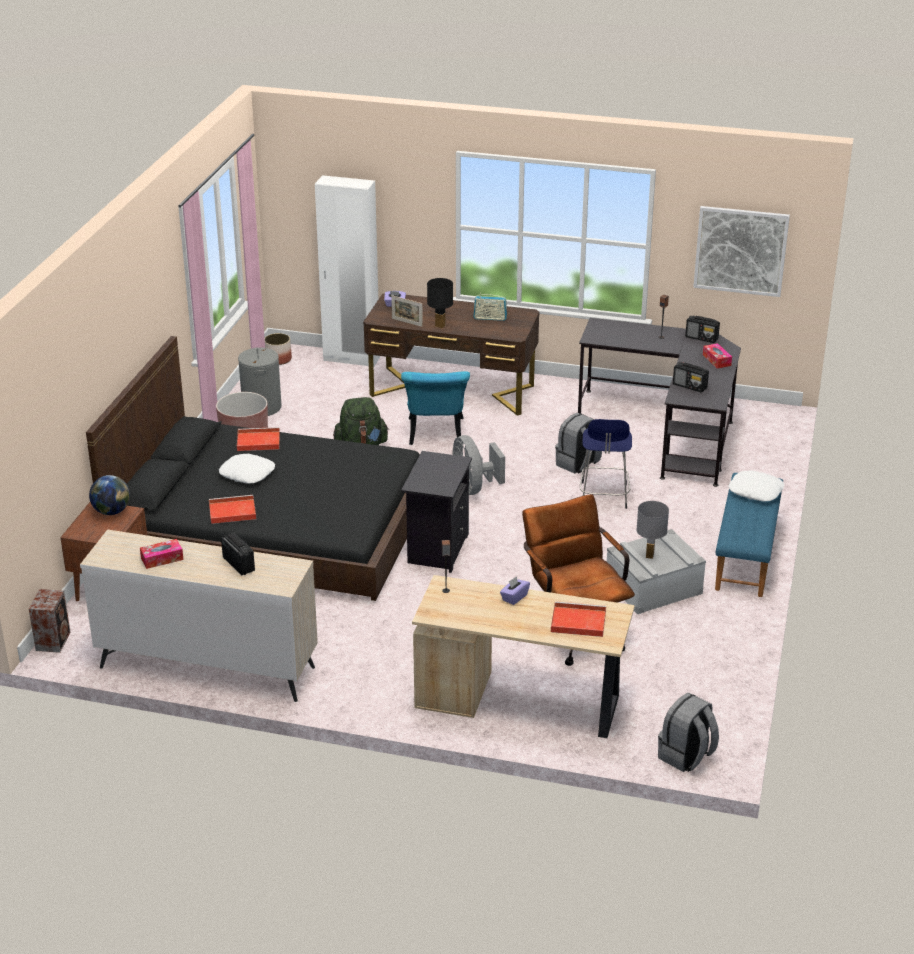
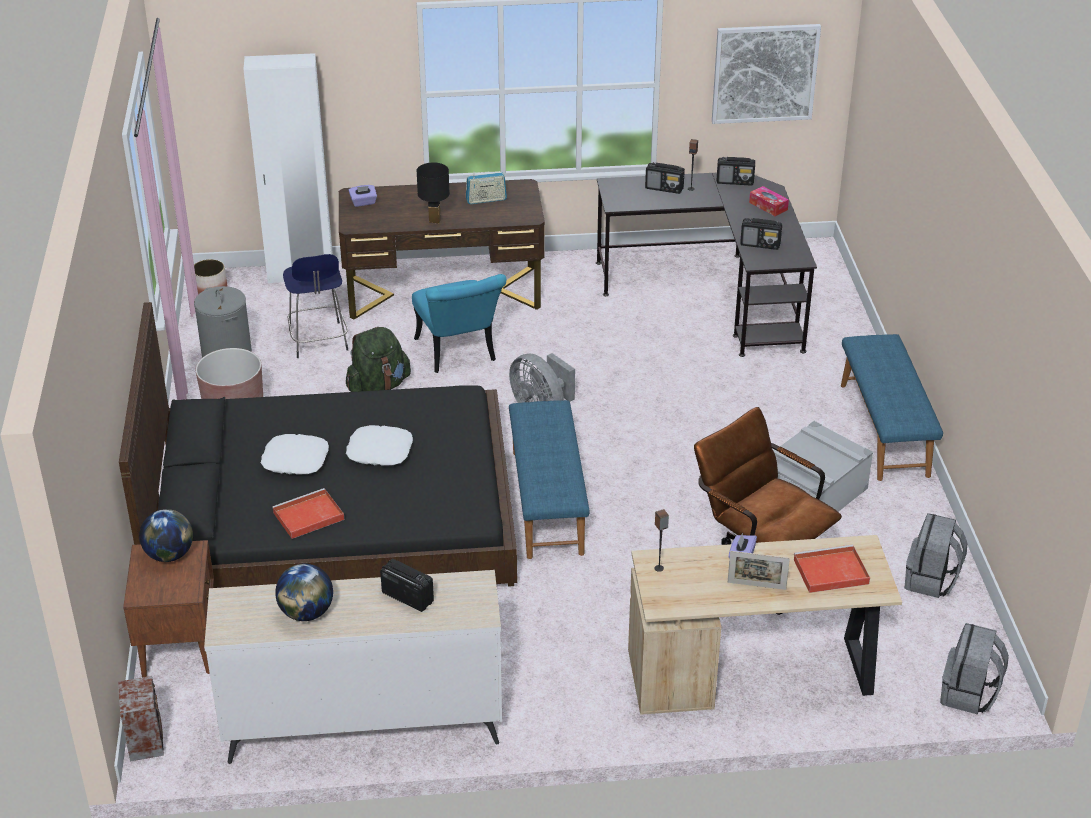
camera: 20 degrees left, 5 degrees up
(162, 559) = (306, 613): tissue box -> globe
(257, 441) = (282, 414): red tray -> none
(407, 322) = (392, 223): picture frame -> picture frame (756, 586)
(437, 549) = (546, 501): black nightstand -> blue bench
(578, 464) = (640, 357): grey backpack -> grey backpack (931, 581)
(604, 497) = (693, 392): blue stool -> blue stool (318, 341)
(639, 333) = (664, 188): none -> radio
(649, 555) = (810, 459): grey table lamp -> none
(755, 491) = (883, 355): white pillow -> white pillow (380, 451)

